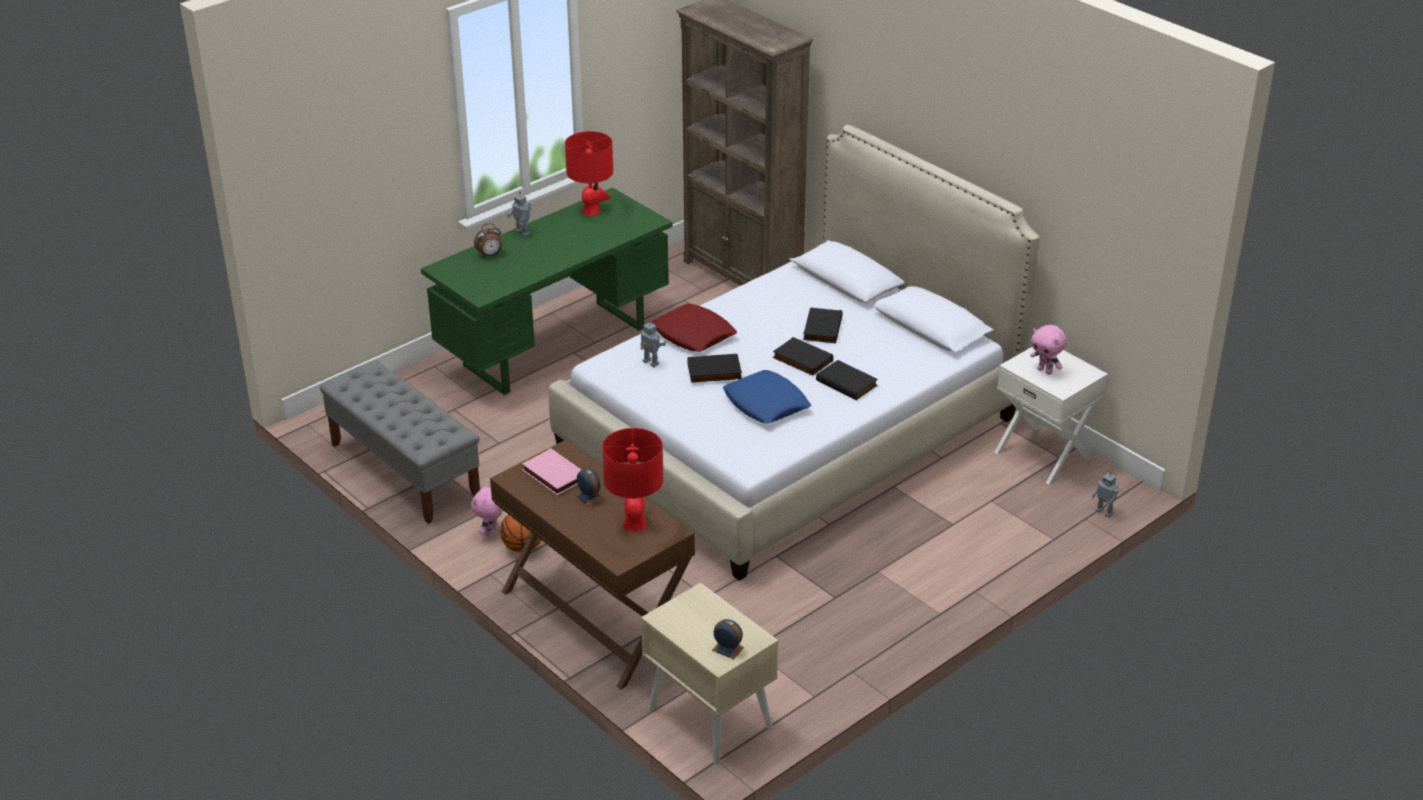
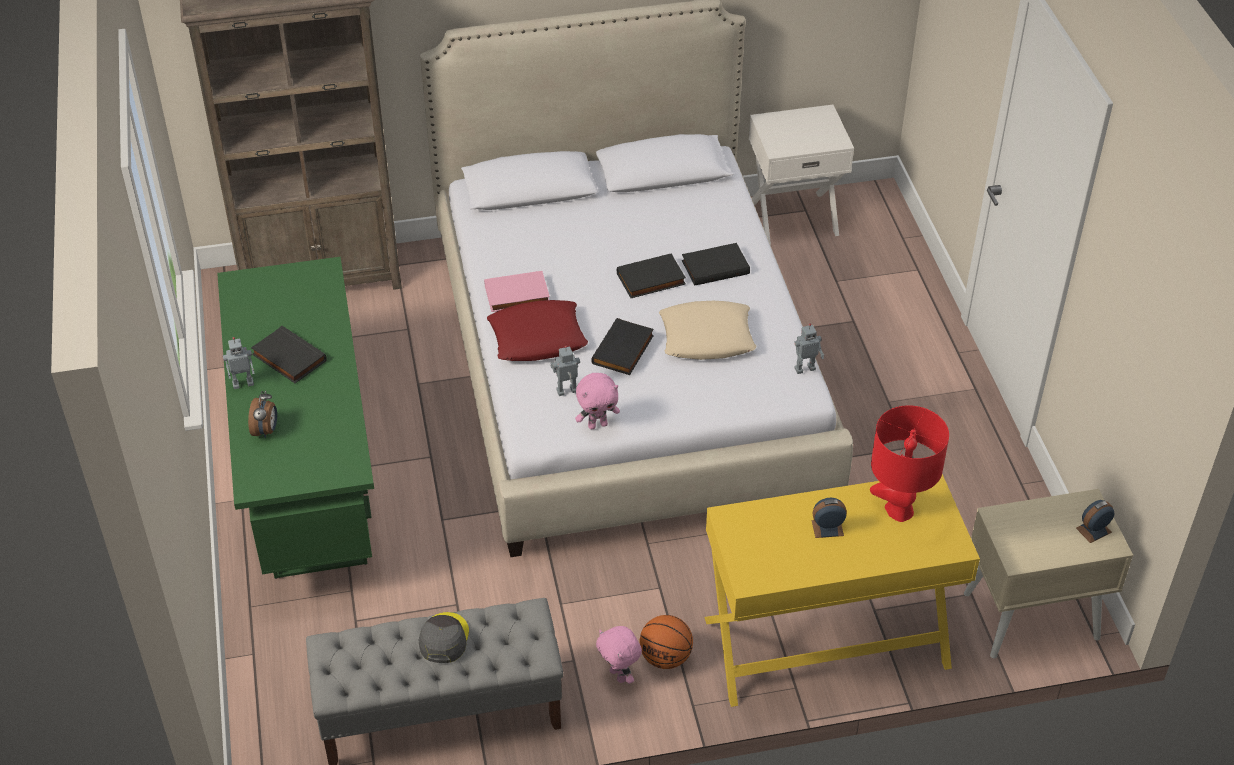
camera: 60 degrees left, 10 degrees up
(408, 407) = (443, 639): none -> grey cap
(553, 475) = (768, 543): pink book -> pink book (517, 296)
(591, 211) = (252, 309): red table lamp -> none
(594, 618) = (826, 644): brown desk -> yellow desk
(766, 404) = (707, 337): blue pillow -> beige pillow
(821, 328) = (605, 243): black book -> black book (287, 358)
(1045, 371) = (801, 136): pink plush toy -> pink plush toy (597, 424)
(1104, 512) = (901, 222): toy robot -> toy robot (804, 368)

